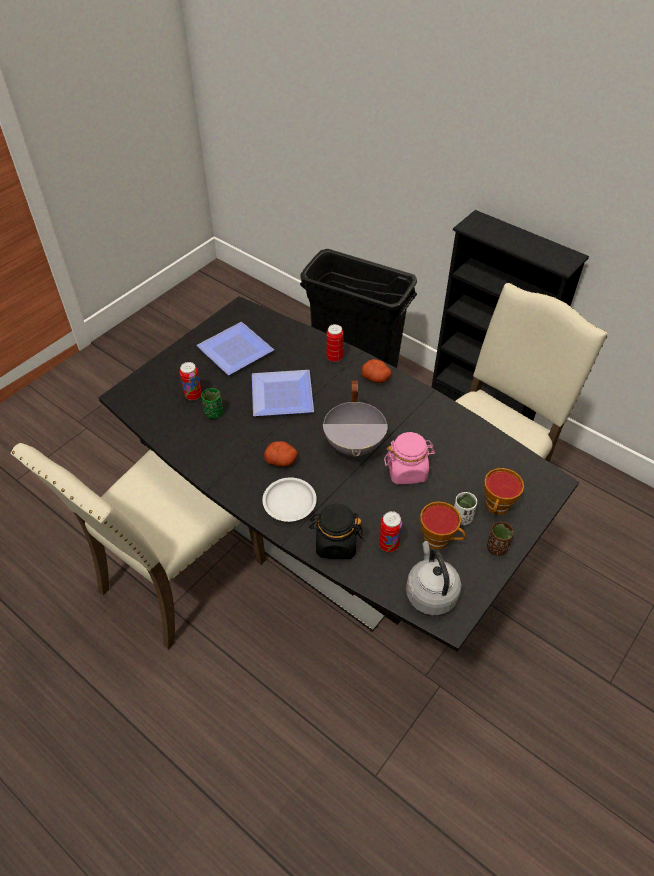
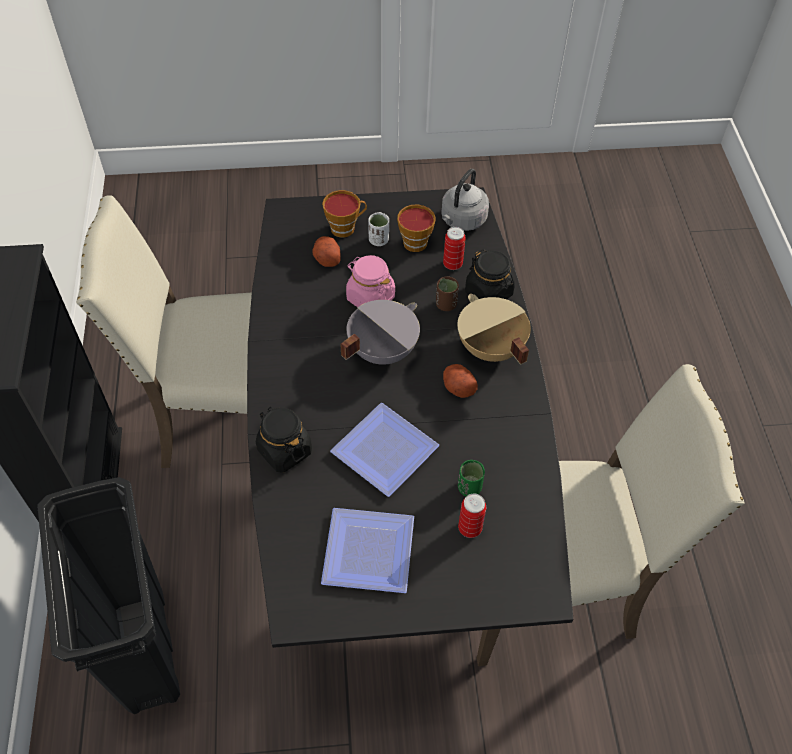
camera: 135 degrees left, 5 degrees up
(289, 501) = (489, 348): white plate -> beige cooking pot
(334, 357) = (284, 450): can -> black jar
(376, 378) = (279, 394): potato -> potato (326, 258)
(497, 547) = (383, 209): brown cup -> brown cup (446, 304)

